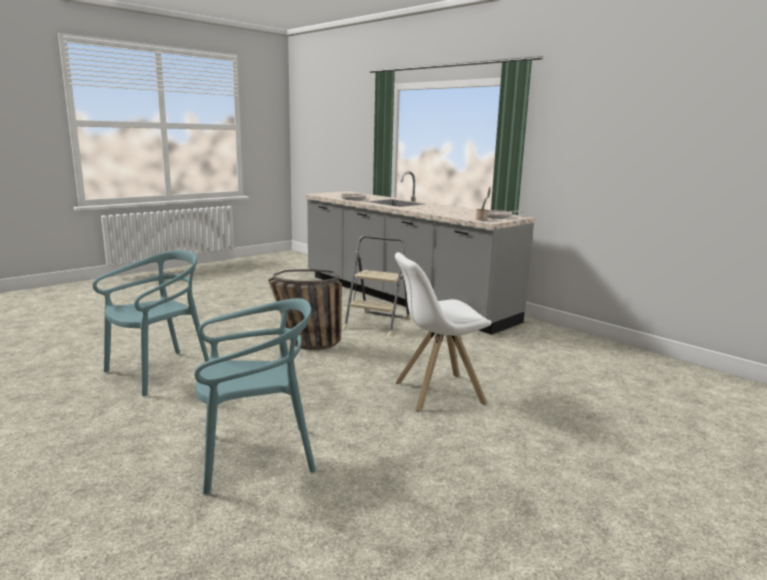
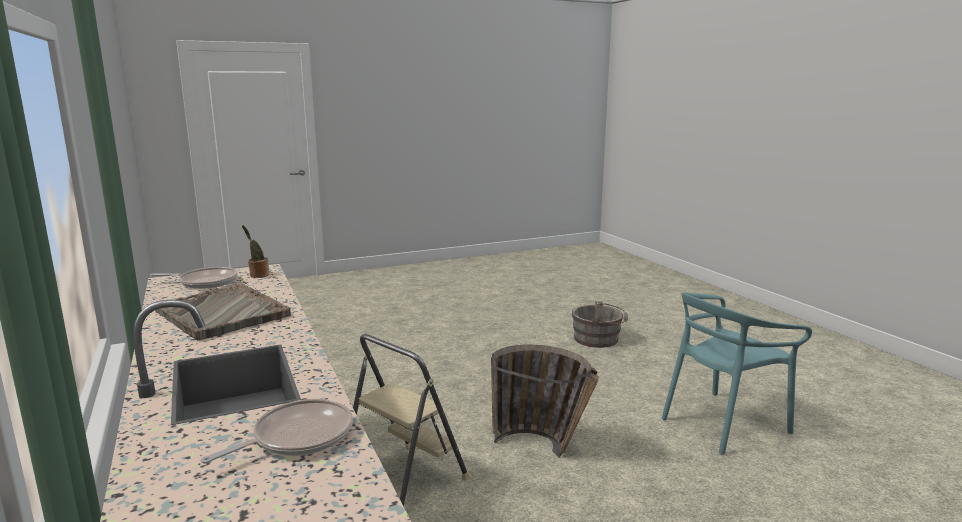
camera: 160 degrees left, 0 degrees up
(255, 456) = (599, 339): turquoise chair -> grey bucket
(438, 392) = (436, 361): white chair -> none
(448, 210) = (222, 314): none -> grey tray

